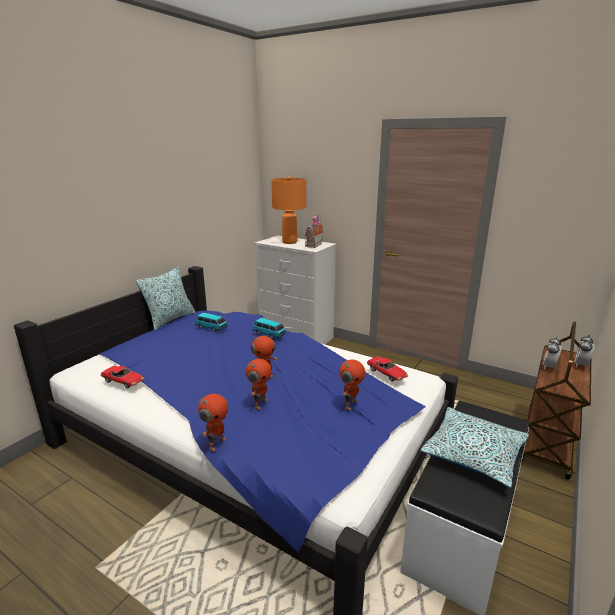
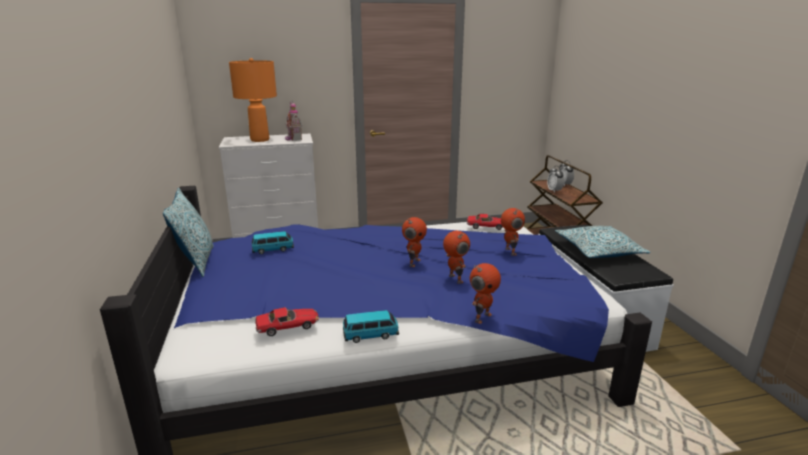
camera: 45 degrees left, 0 degrees up
(216, 443) = (482, 317): toy robot -> toy robot turned 60 degrees clockwise
(269, 334) = (345, 234): toy car -> toy car (371, 335)

